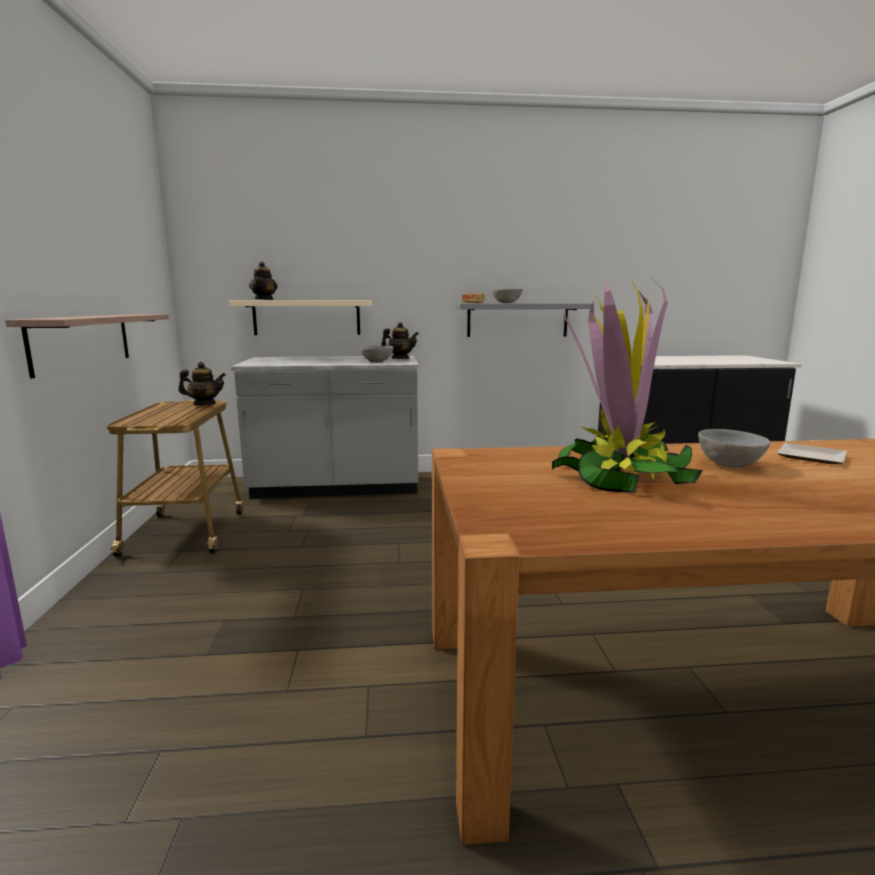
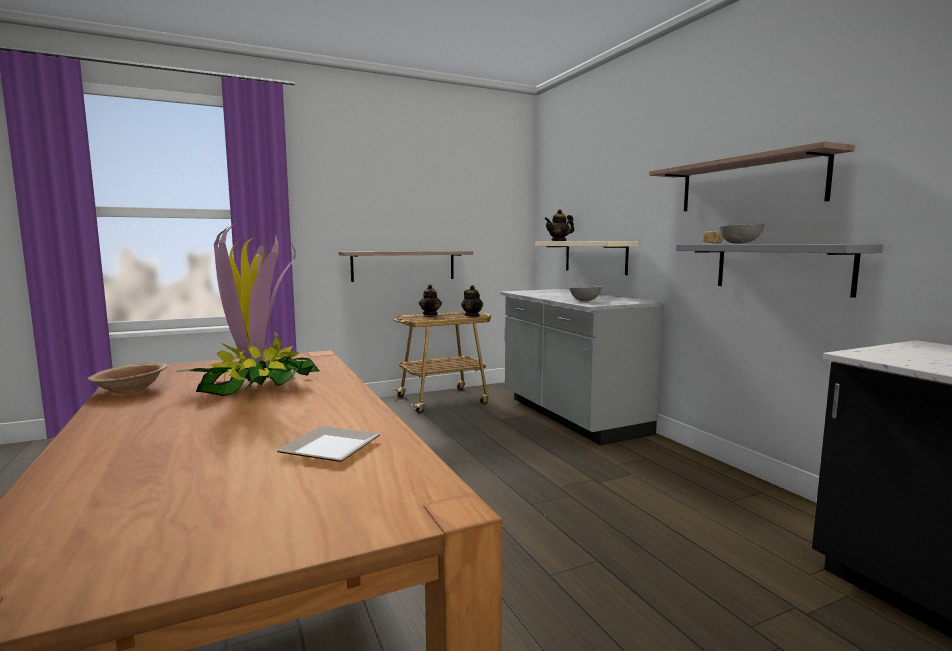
camera: 70 degrees right, 5 degrees down
(400, 359) = (623, 302): teapot -> teapot (430, 314)
(488, 257) = (749, 184): none -> shelf
(643, 528) = (130, 390): none -> brown bowl
(730, 465) = (288, 414): grey bowl -> none

